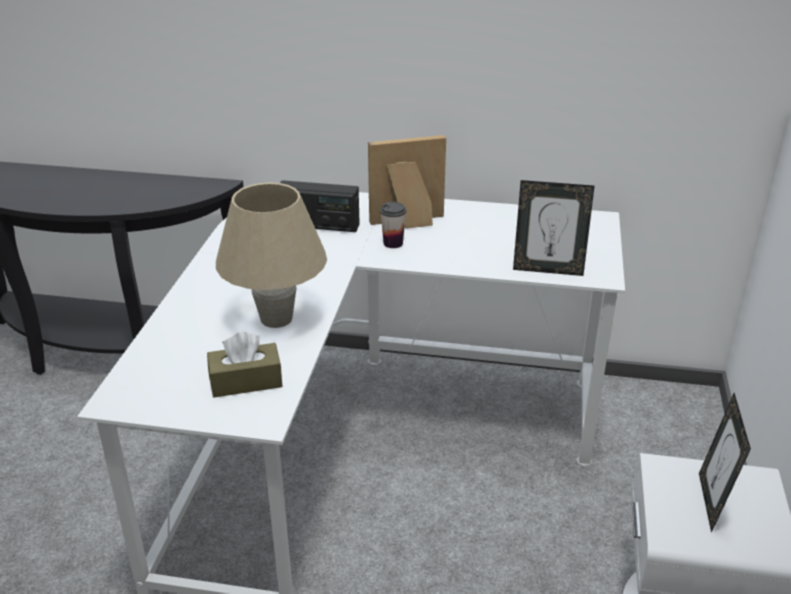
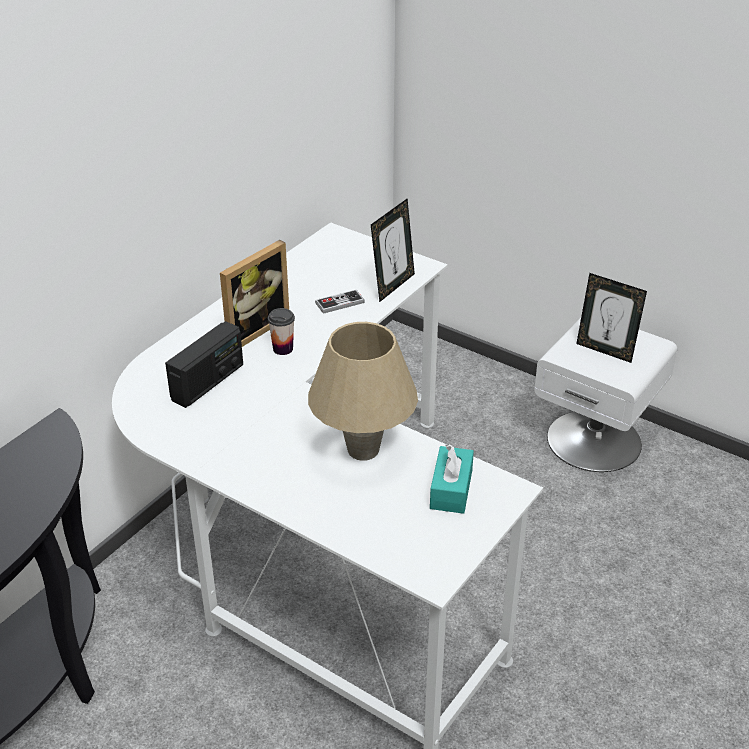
camera: 65 degrees left, 5 degrees up
(246, 381) = (451, 489): brown tissue box -> turquoise tissue box
(408, 223) = (252, 329): picture frame -> picture frame turned 150 degrees counterclockwise
(489, 250) = (339, 303): none -> game controller

